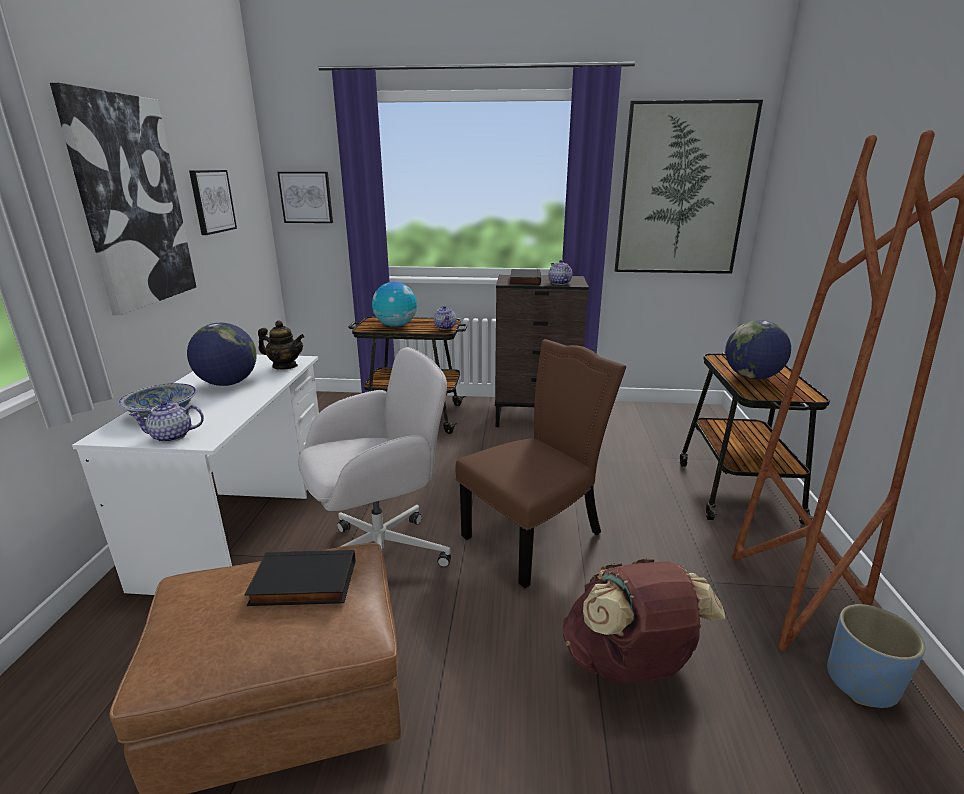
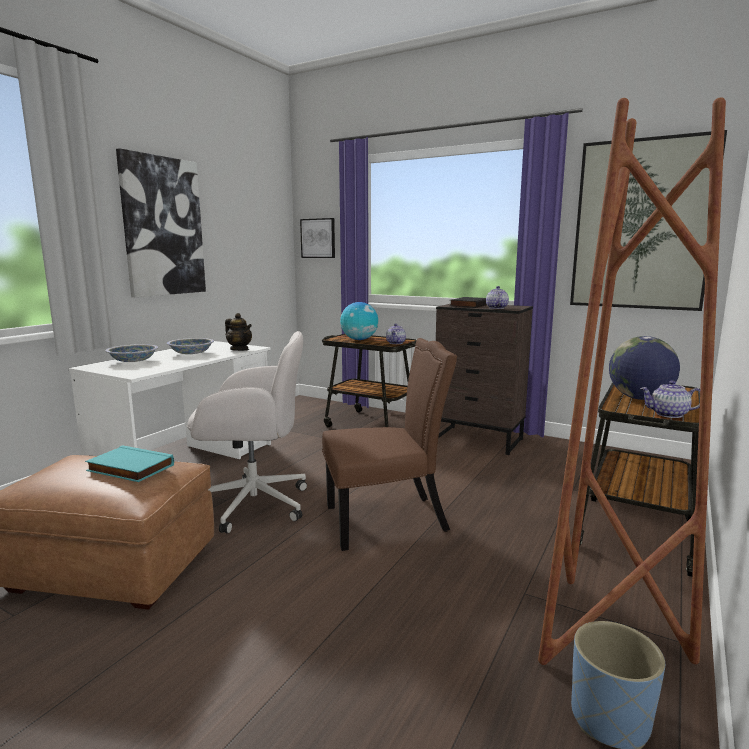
camera: 25 degrees right, 10 degrees down
(171, 436) = (120, 371): teapot -> teapot (668, 414)
(212, 201) = (235, 234): picture -> none
(228, 383) = (191, 353): globe -> bowl
(302, 584) = (129, 468): black book -> turquoise book
(628, 664) = (375, 625): brown backpack -> none

